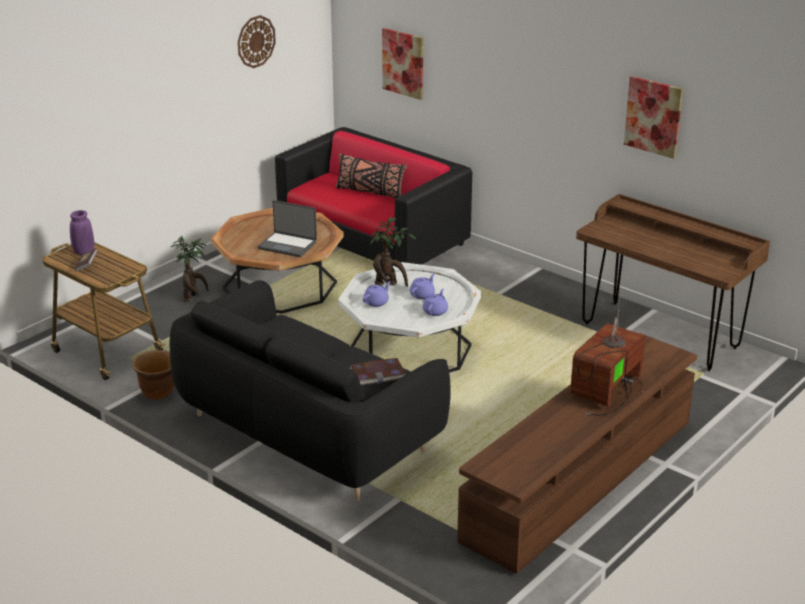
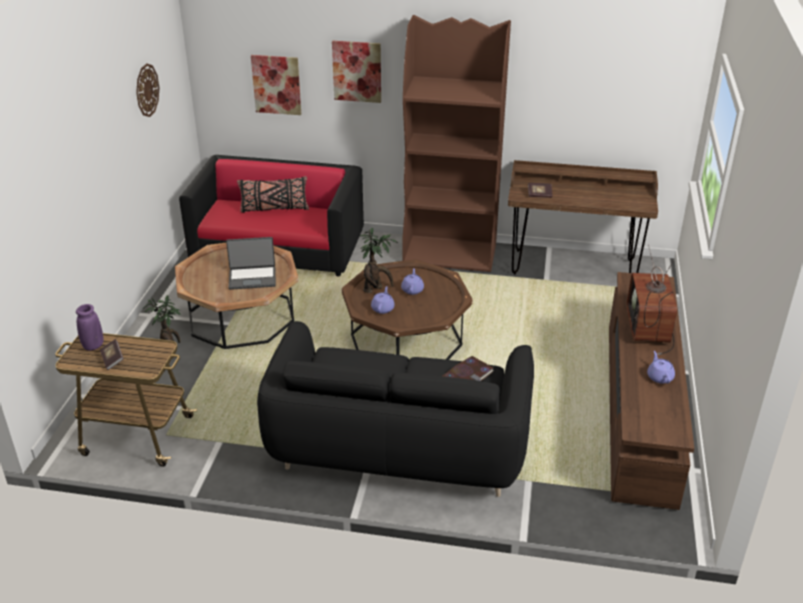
camera: 30 degrees left, 5 degrees up
(158, 392) = (227, 460): brown planter -> none
(410, 349) = (406, 340): white coffee table -> brown coffee table
(435, 311) = (438, 301): purple teapot -> purple teapot (659, 377)
(538, 288) = (450, 254): none -> brown bookcase
(615, 234) = (539, 195): none -> book
(653, 116) = (544, 89): picture -> picture (357, 71)

